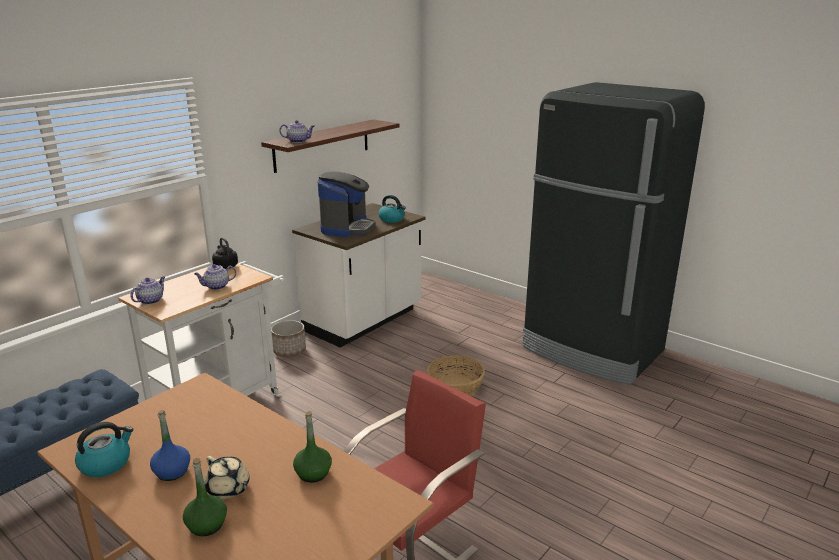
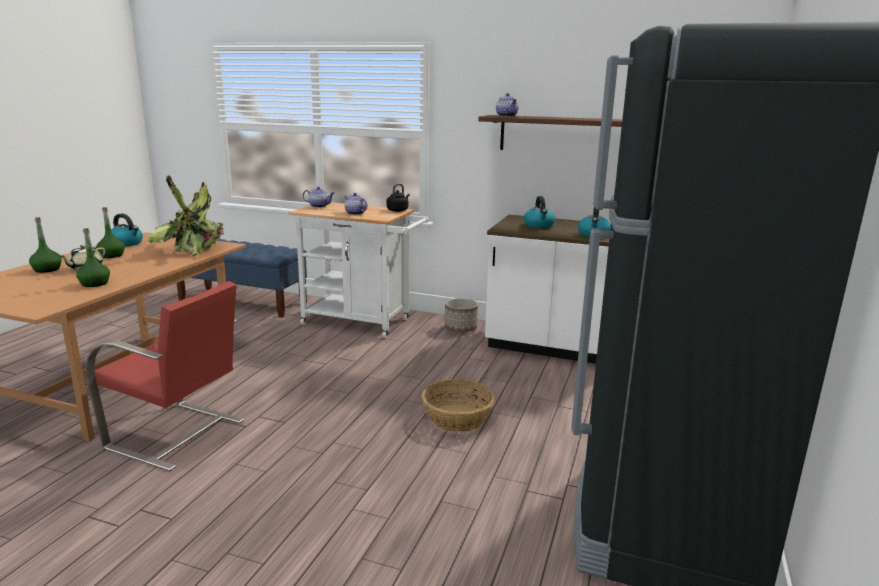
camera: 70 degrees right, 5 degrees down
(172, 472) = (112, 255): blue bottle -> green bottle
(197, 407) = (192, 249): none -> potted plant
(347, 228) = (539, 225): coffee machine -> kettle

